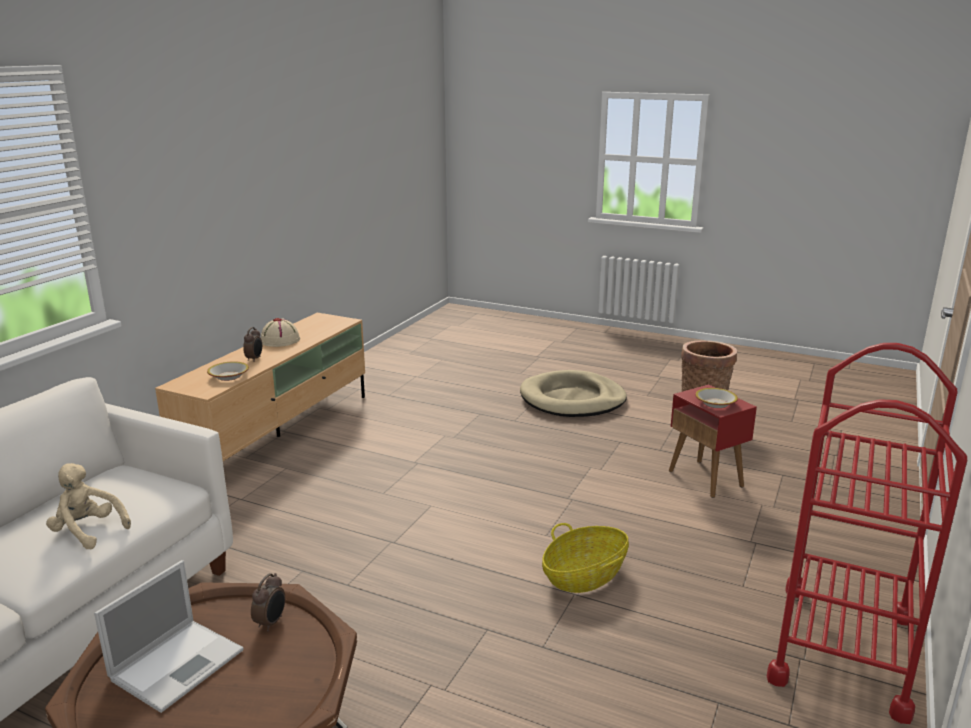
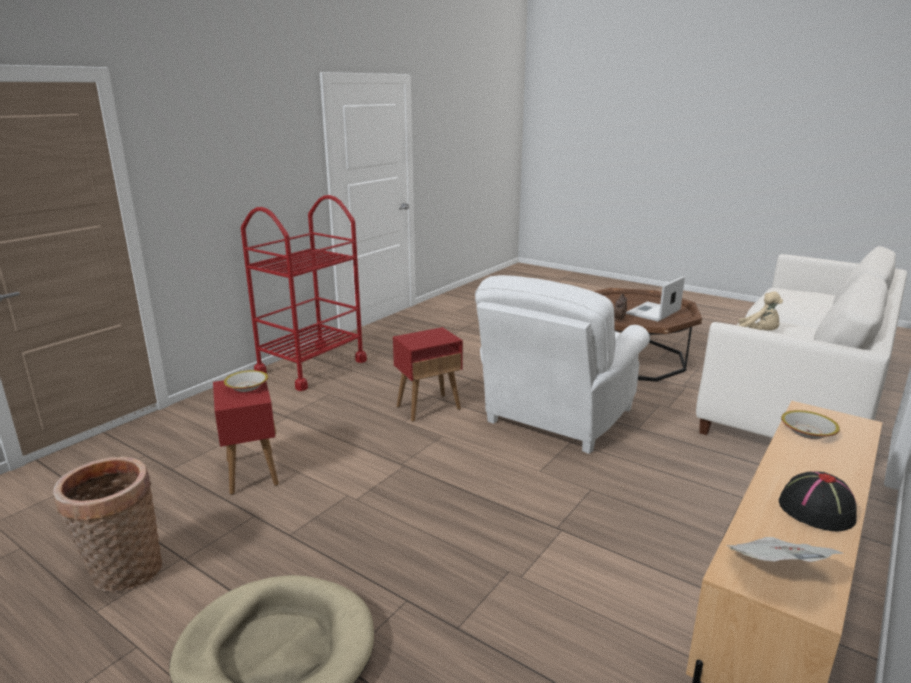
camera: 170 degrees left, 0 degrees up
(254, 359) = (809, 463): alarm clock -> none
(280, 340) = (815, 510): beige hat -> black hat
(326, 322) = (776, 570): none -> newspaper
(407, 575) = (556, 418): none -> white armchair
(584, 576) = (429, 407): basket -> red side table

